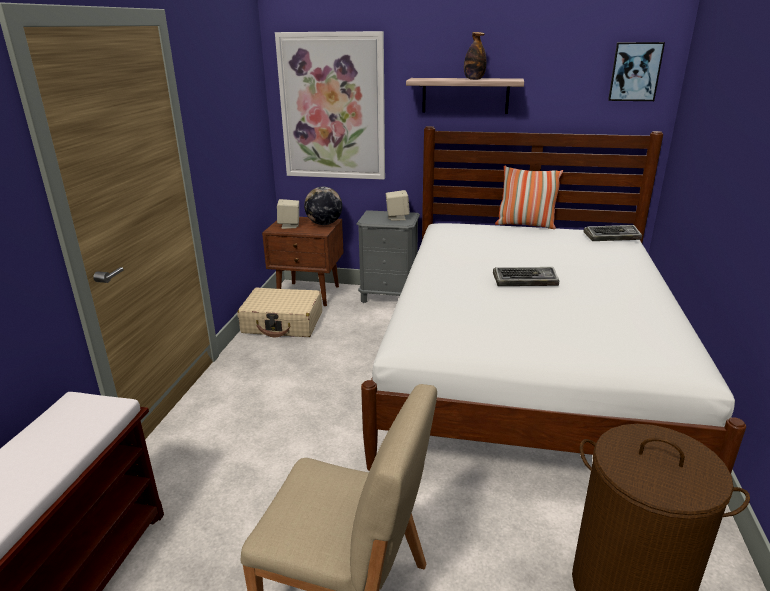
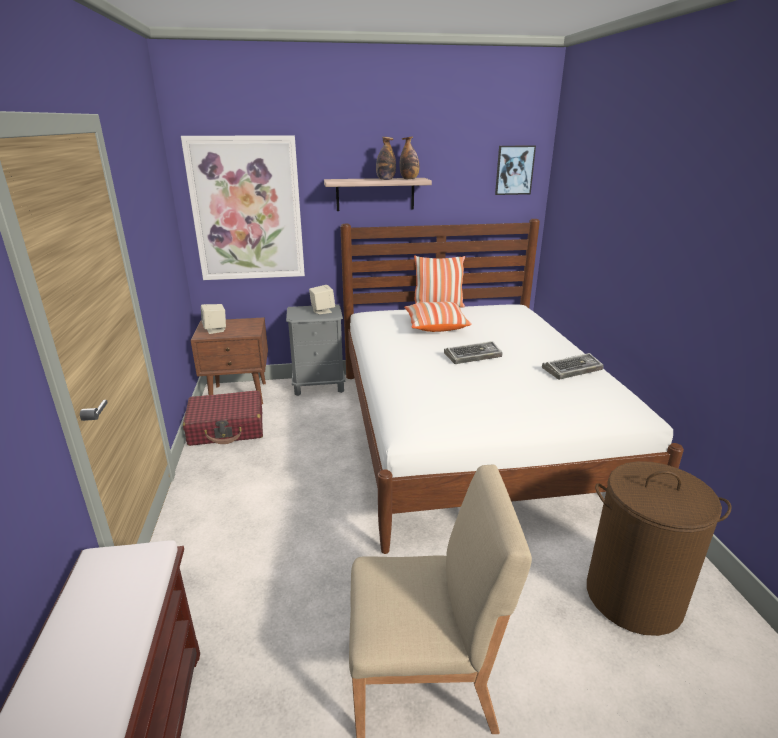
camera: 20 degrees left, 0 degrees up
(283, 323) = (227, 428): beige suitcase -> red suitcase
(324, 224) = (250, 324): globe -> none
(501, 79) = (409, 179): none -> bottle
(505, 245) = (435, 326): none -> pillow
(612, 237) = (513, 309): keyboard -> keyboard (572, 370)

